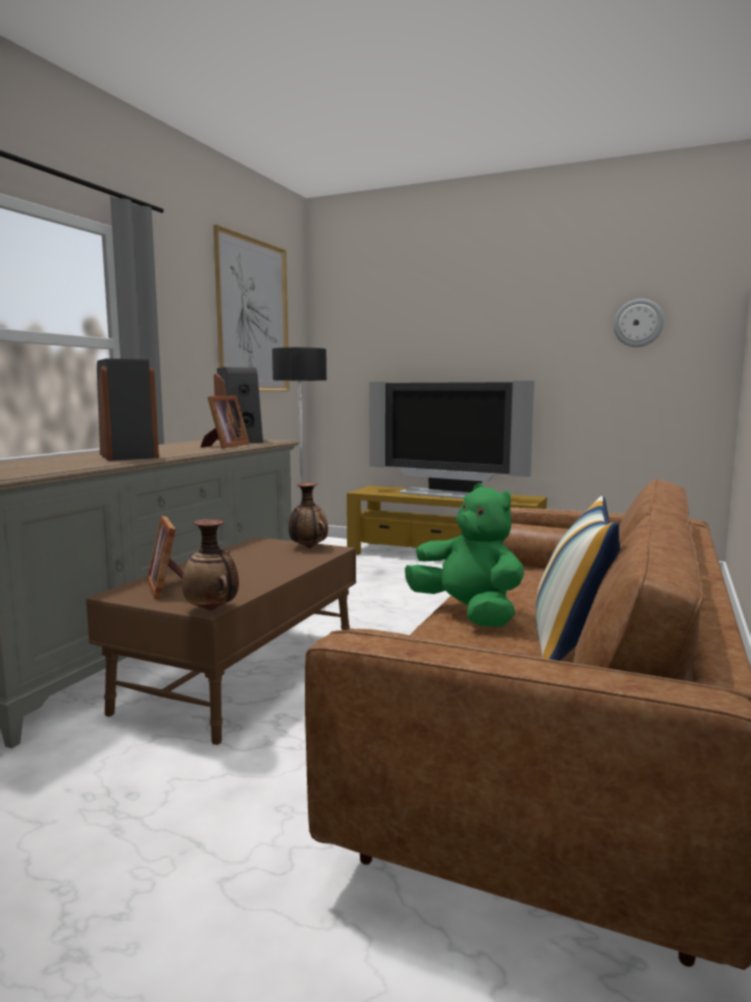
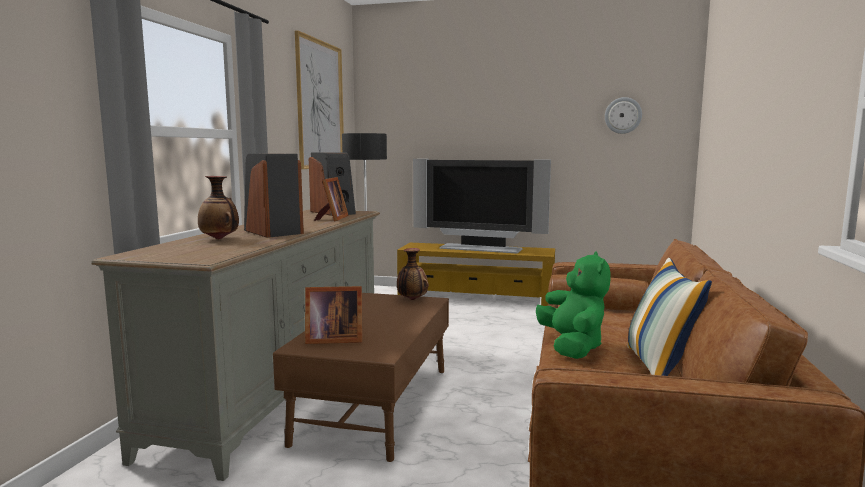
camera: 10 degrees left, 0 degrees up
(168, 587) = (332, 339): picture frame -> picture frame turned 60 degrees counterclockwise
(212, 609) = (386, 356): vase -> vase (220, 239)
(468, 613) = (572, 347): green plush toy -> green plush toy turned 45 degrees clockwise

